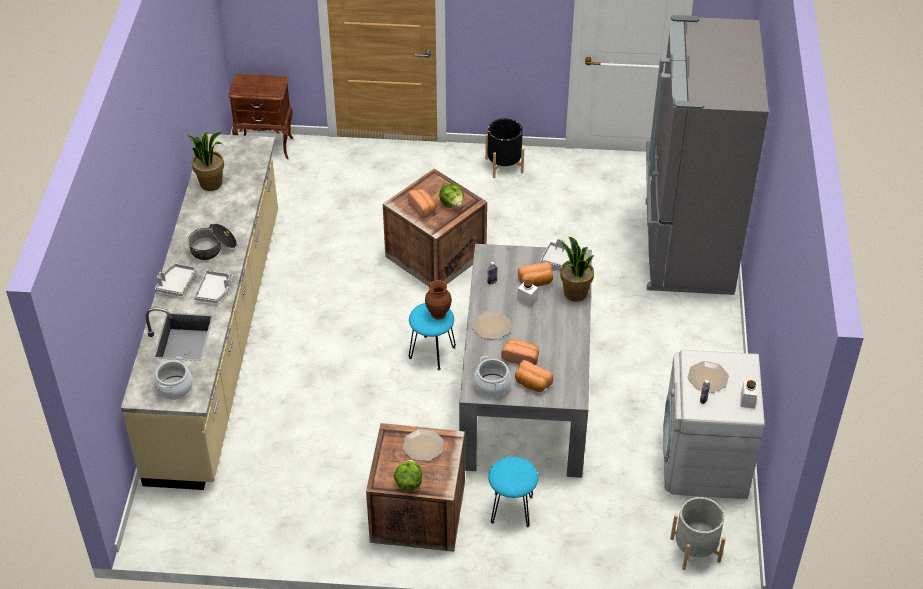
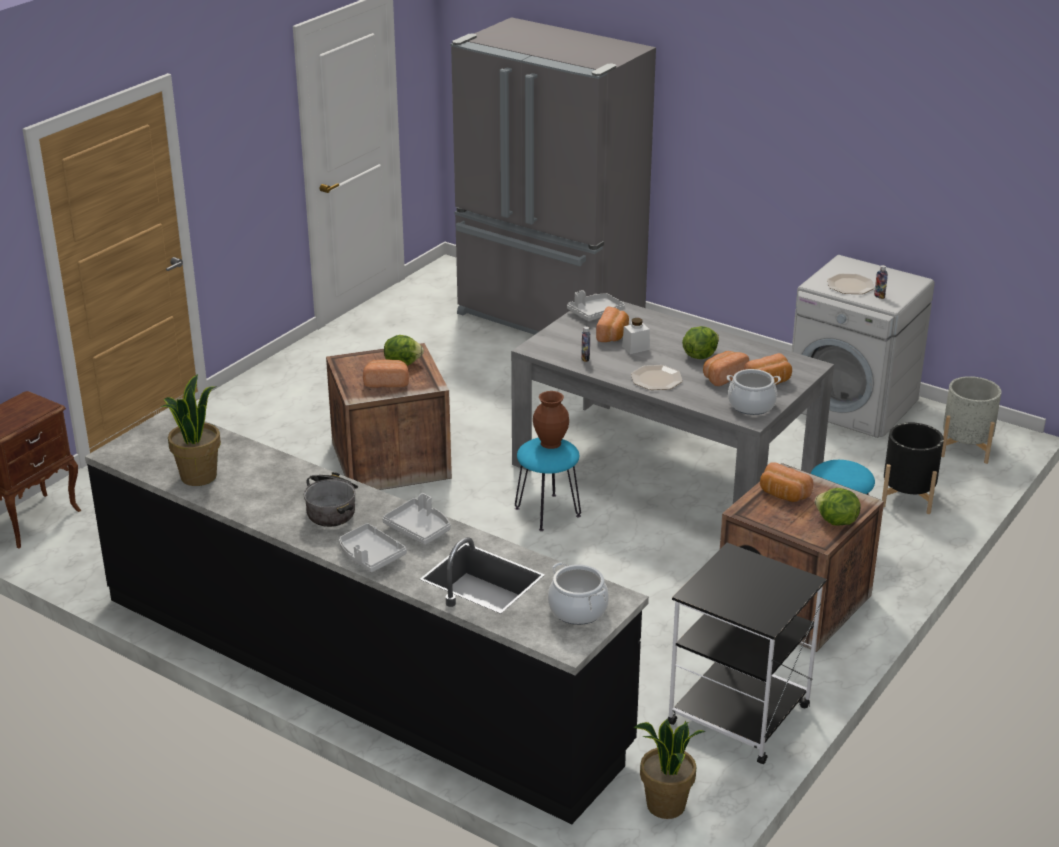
camera: 60 degrees left, 15 degrees down
(218, 341) = (358, 671): beige counter -> black counter
(279, 525) = (738, 716): none -> black cart
(423, 445) = (783, 495): plate -> bread
(504, 165) = (297, 372): black planter -> black planter (907, 497)
(542, 335) = (699, 355): none -> lettuce
(574, 293) = (653, 320): potted plant -> potted plant (665, 806)
(747, 400) = (897, 277): white jar -> none

